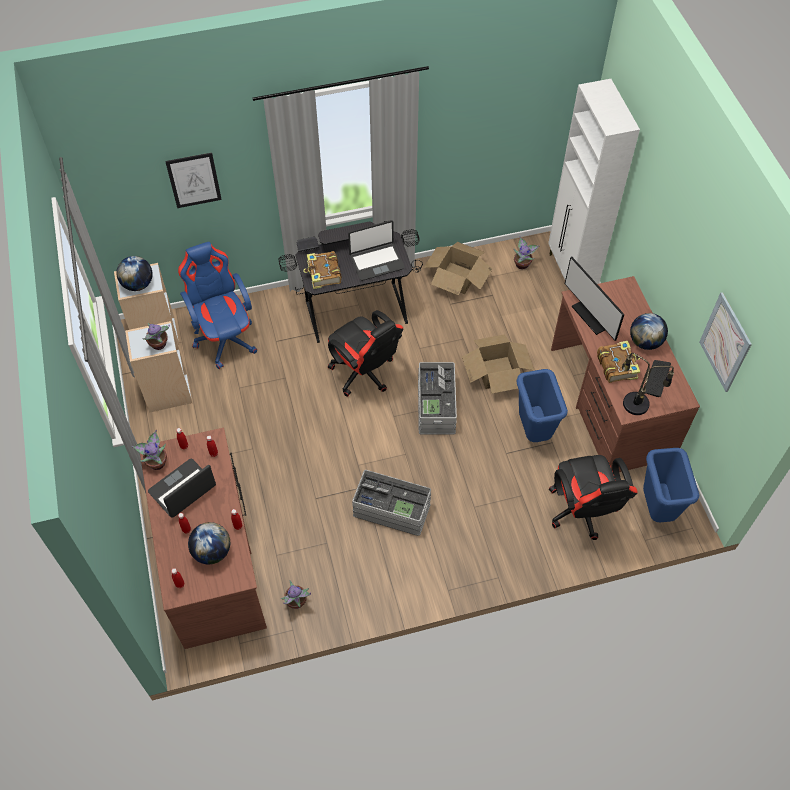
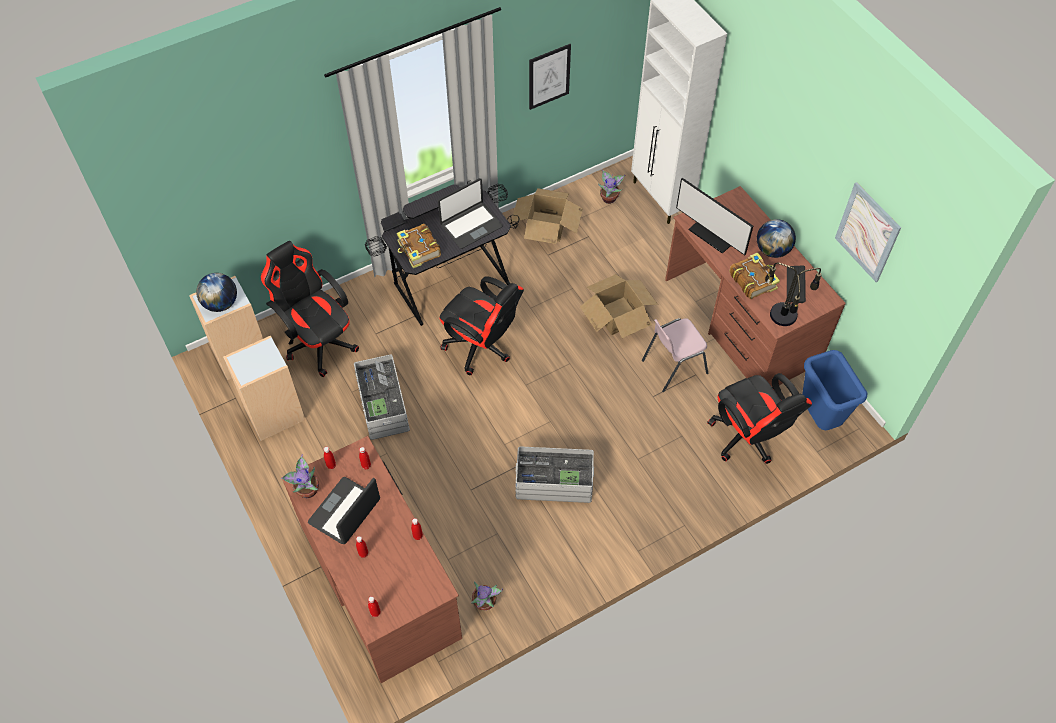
camera: 15 degrees left, 0 degrees up
(159, 345) = (266, 363): potted plant -> none
(194, 180) = (265, 177): picture -> picture (549, 76)
(212, 552) = (399, 570): globe -> none
(225, 337) = (319, 342): blue office chair -> black office chair
(435, 405) = (565, 364): grey storage box -> grey storage box (382, 405)
(533, 430) = (673, 366): blue trash can -> pink chair

